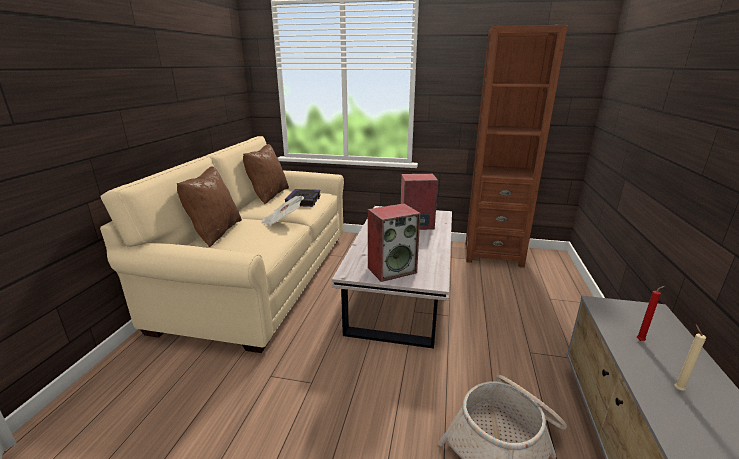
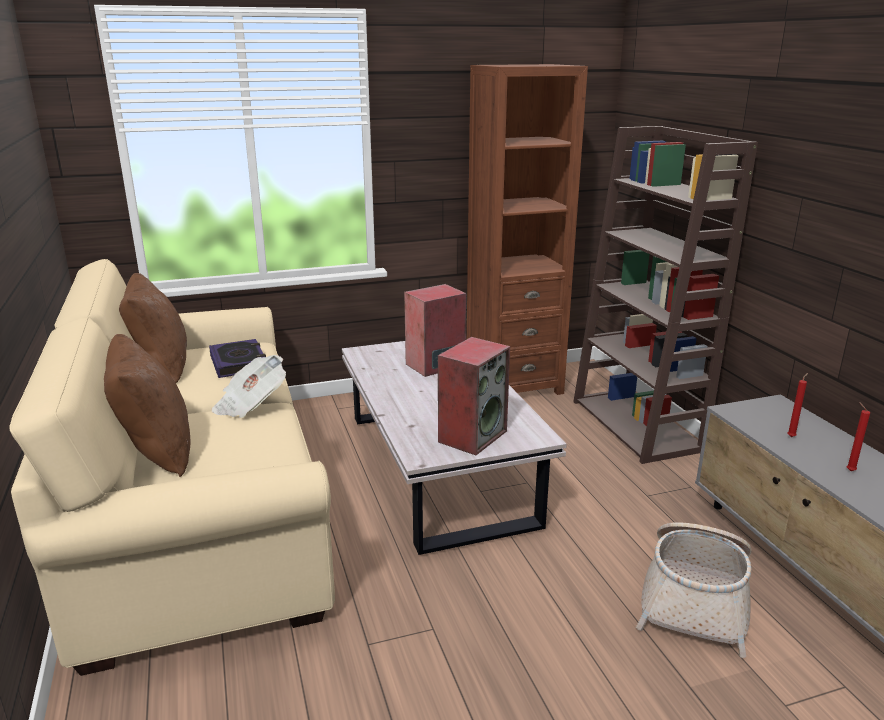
camera: 30 degrees left, 0 degrees up
(564, 302) = (638, 425): none -> brown bookcase
(677, 388) = (849, 470): beige candle -> red candle

